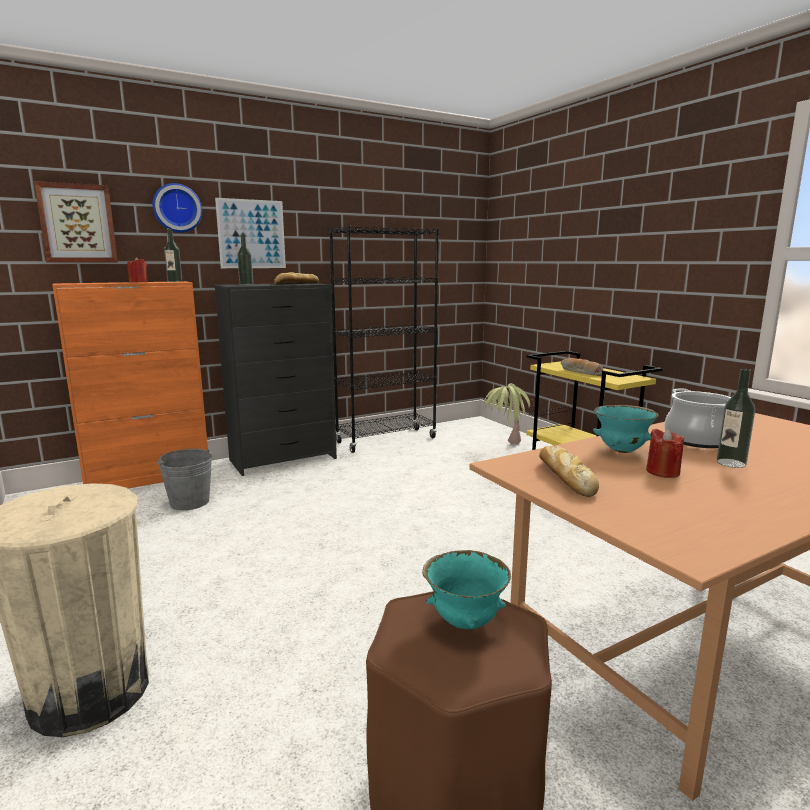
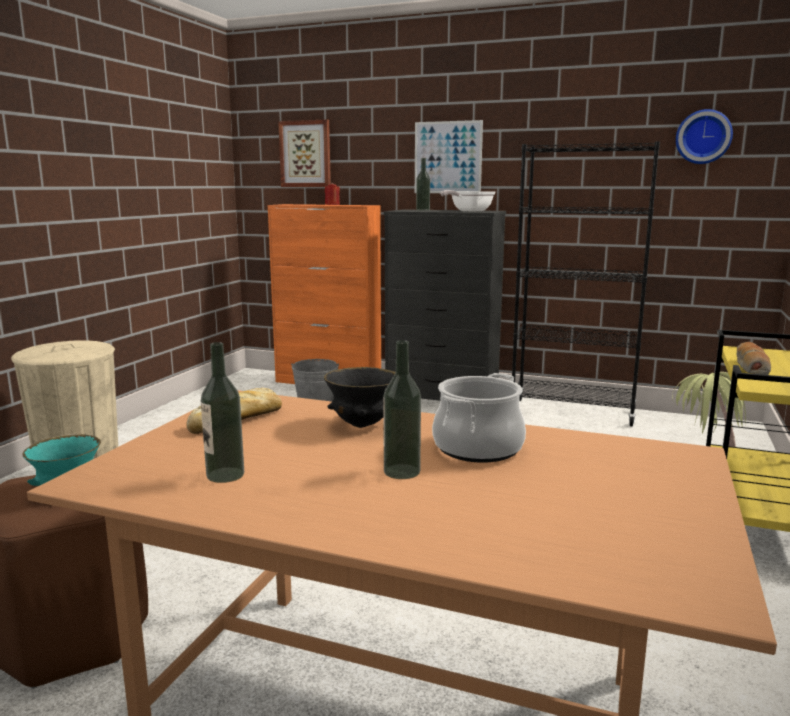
camera: 50 degrees right, 0 degrees up
(175, 281) = (363, 205): bottle -> bottle (225, 475)
(177, 208) = (381, 135): wall clock -> wall clock (703, 137)
(296, 284) = (468, 211): bread -> frying pan
(622, 451) = (362, 425): turquoise bowl -> black bowl
(662, 472) = (312, 448): red candle -> none

